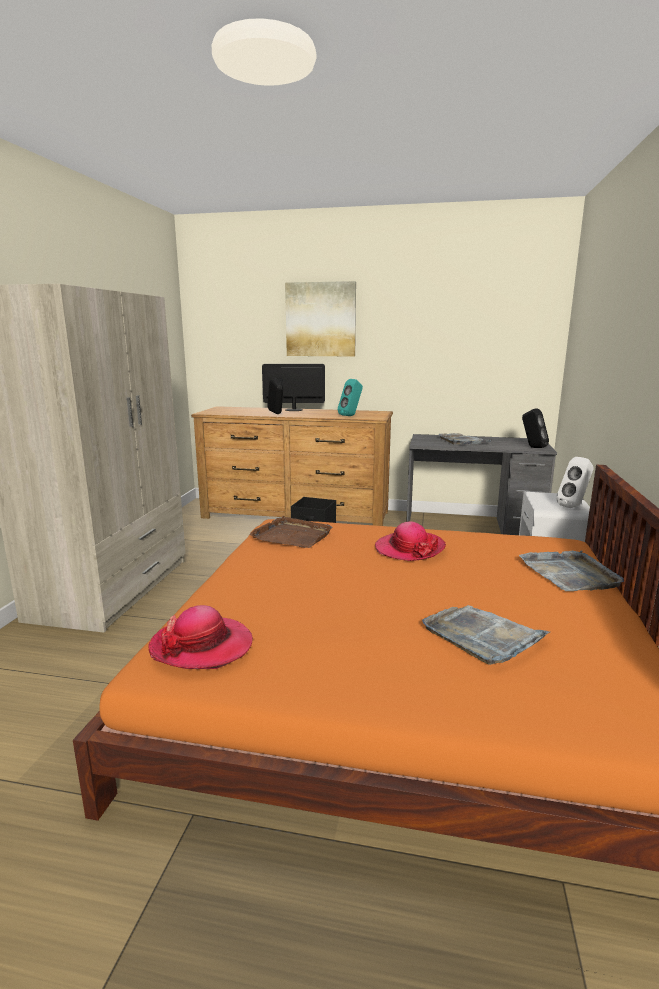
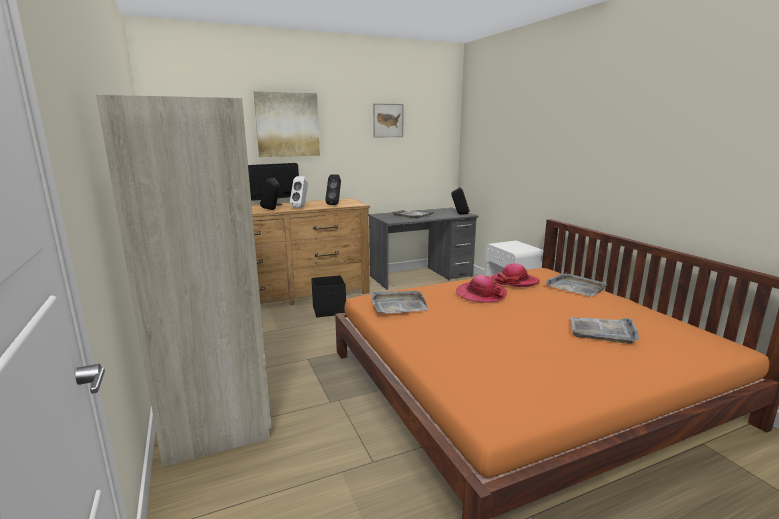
camera: 35 degrees left, 0 degrees up
(202, 646) = (492, 393): hat -> hat (515, 281)
(292, 535) = (398, 305): brown tray -> grey tray
(351, 416) = (335, 205): turquoise speaker -> black speaker
(450, 313) = (388, 120): none -> picture
(574, 506) = (528, 248): white speaker -> white speaker (301, 207)

